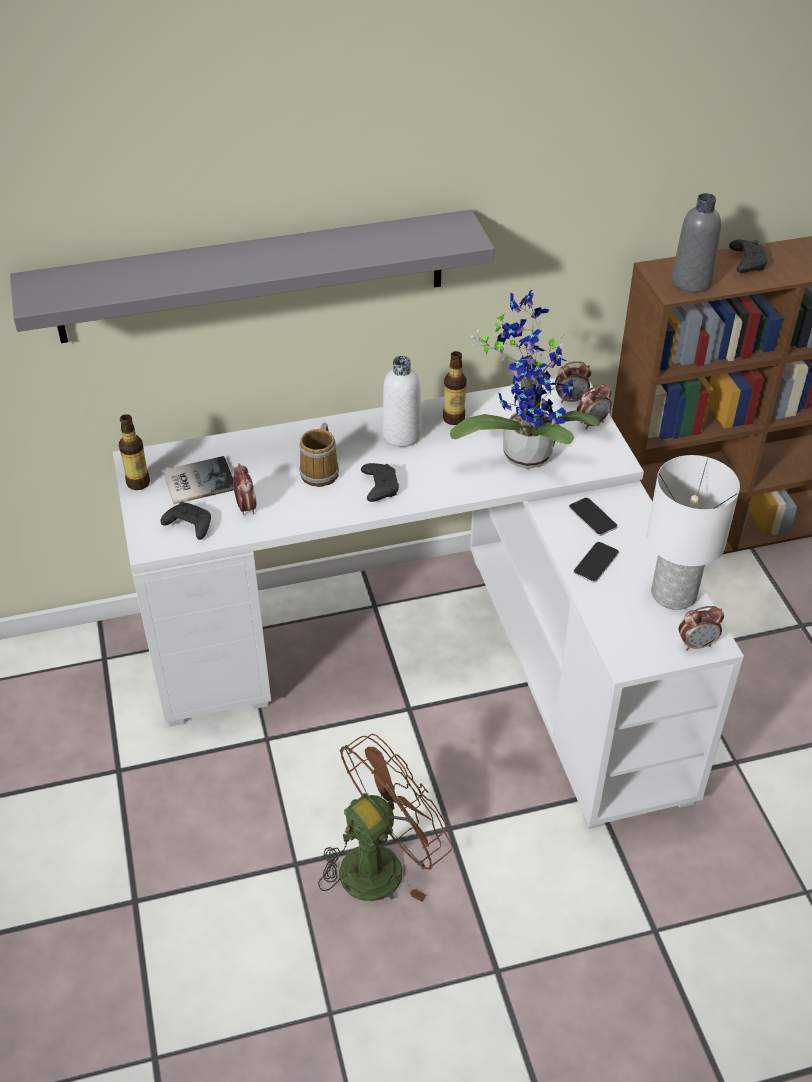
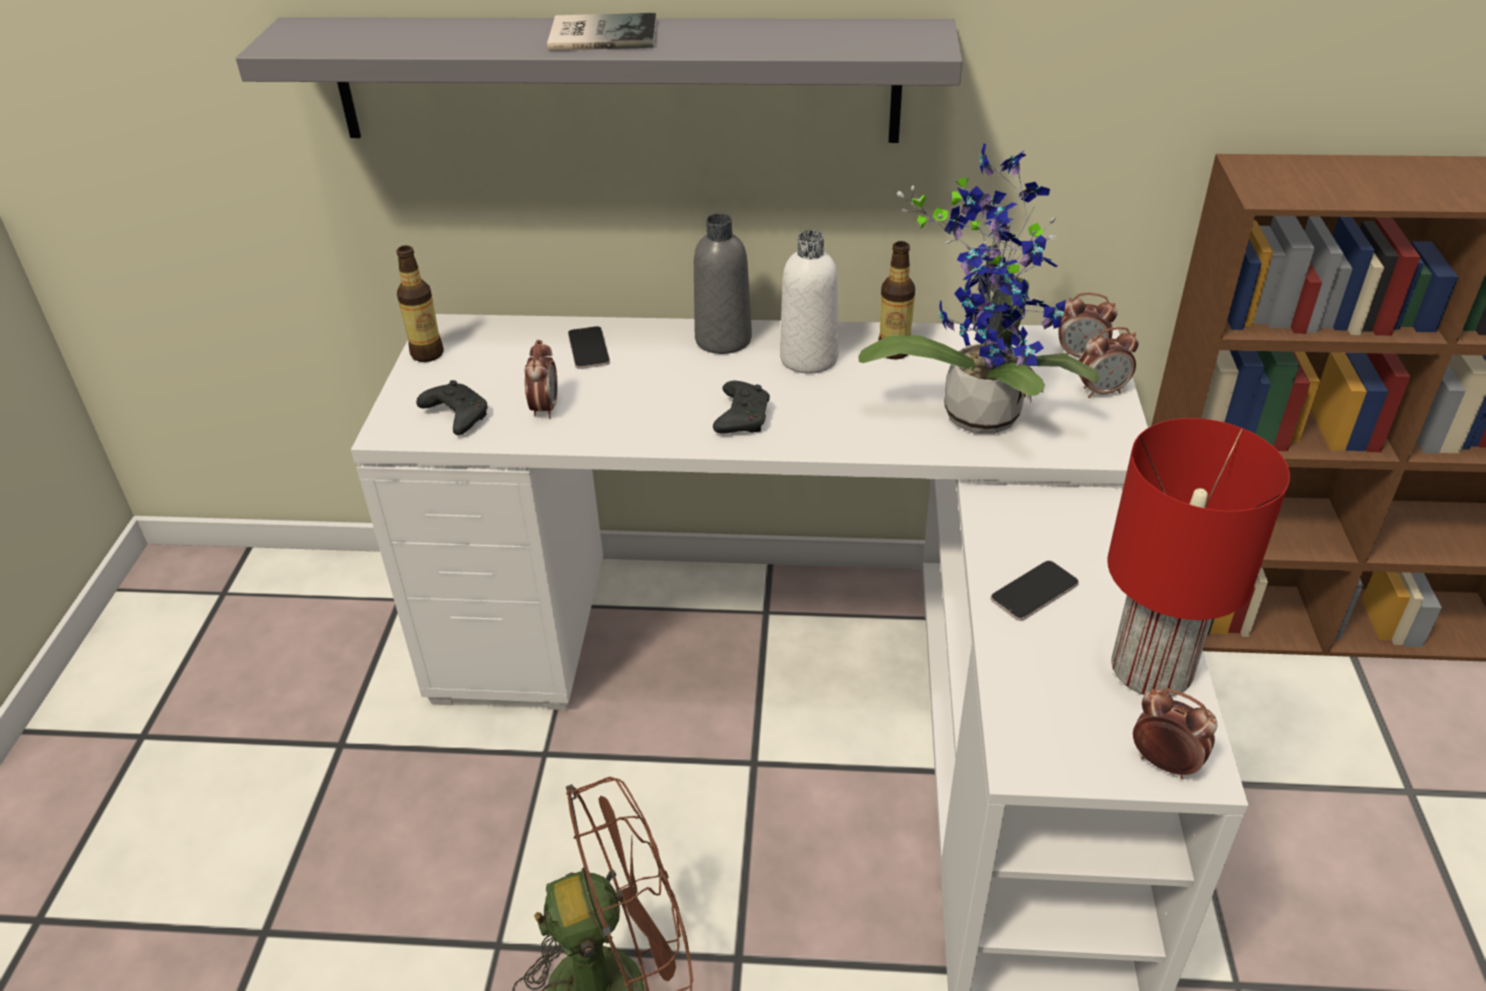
camera: 20 degrees right, 5 degrees down
(197, 480) = (502, 364): book -> book (600, 34)
(321, 472) = (672, 384): mug -> none
(592, 517) = (1056, 524): phone -> phone (588, 348)
(674, 594) = (1152, 671): white table lamp -> red table lamp
(691, 282) = (1302, 187): grey bottle -> grey bottle (723, 339)
(696, 644) = (1164, 763): alarm clock -> alarm clock turned 150 degrees counterclockwise
(746, 262) = (1408, 175): black game controller -> none

